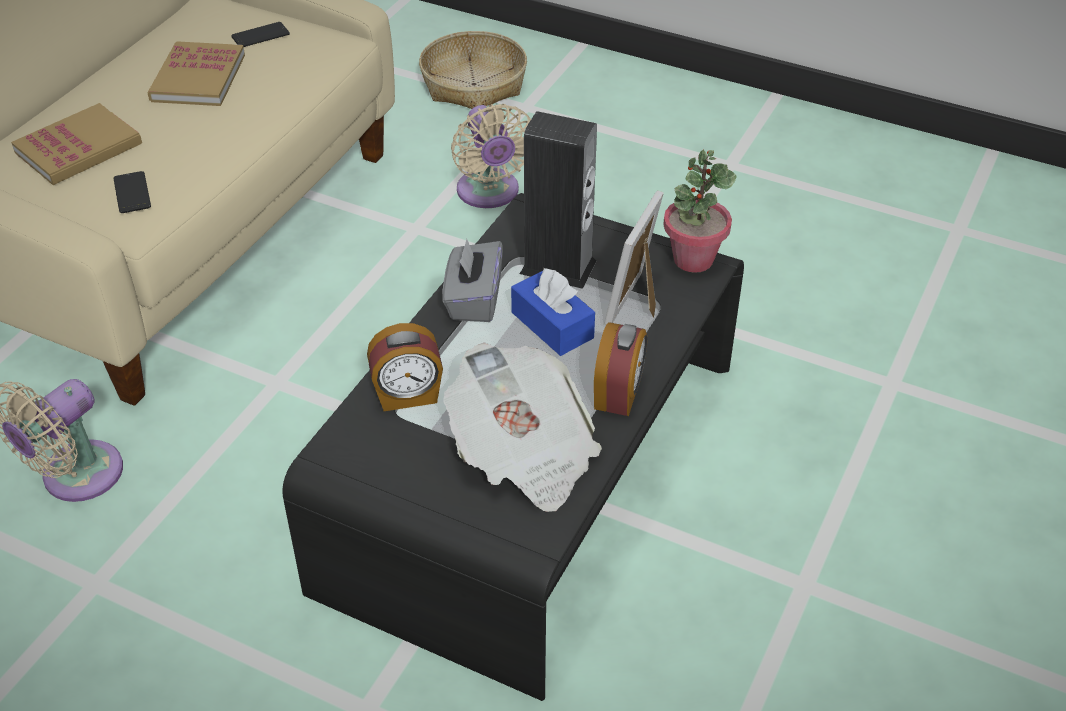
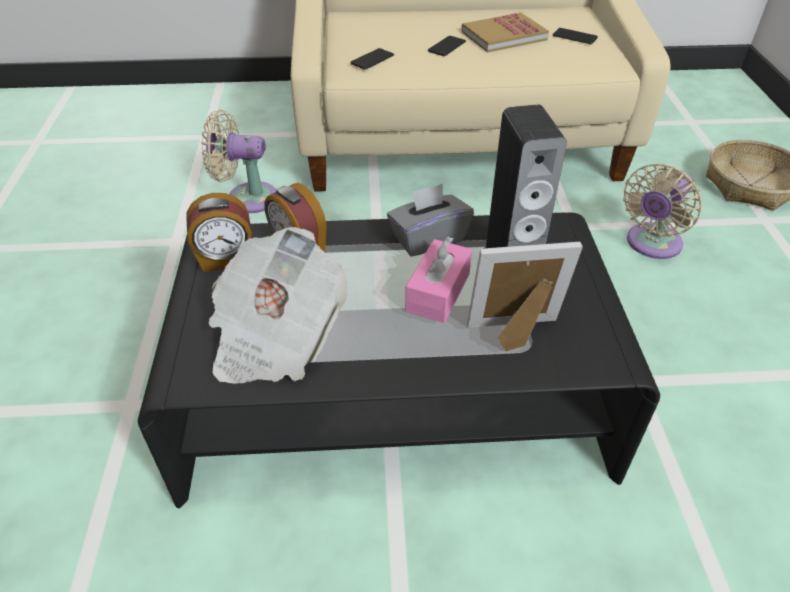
camera: 60 degrees right, 0 degrees up
(78, 148) = (393, 30): book -> none
(172, 127) = (447, 46): none -> phone
(552, 325) = (438, 292): blue tissue box -> pink tissue box
(619, 394) = (387, 367): alarm clock -> alarm clock (226, 259)
(693, 259) = (611, 348): potted plant -> none

